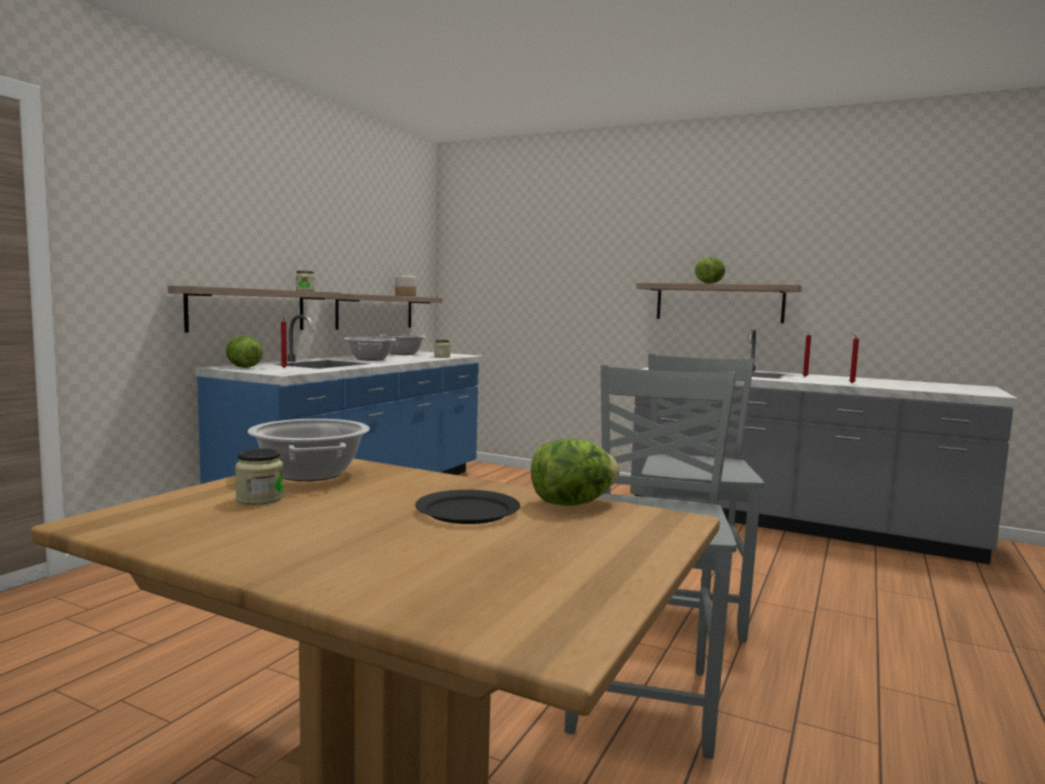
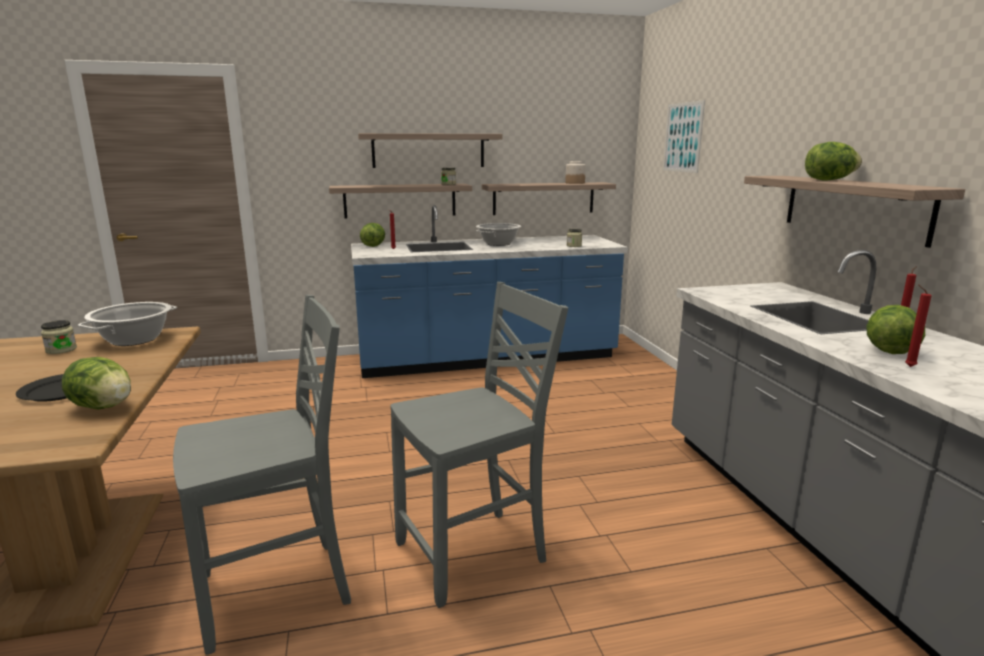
camera: 50 degrees right, 10 degrees up
(278, 249) = (428, 150): none -> shelf
(402, 354) = (559, 238): cooking pot -> none
(514, 255) = (683, 137): none -> picture
(823, 380) = (889, 350): none -> lettuce

